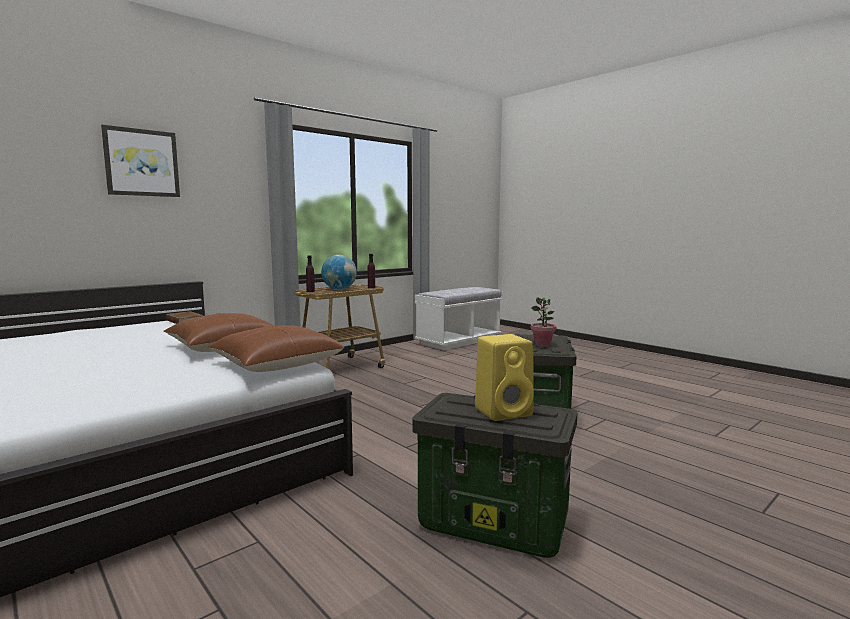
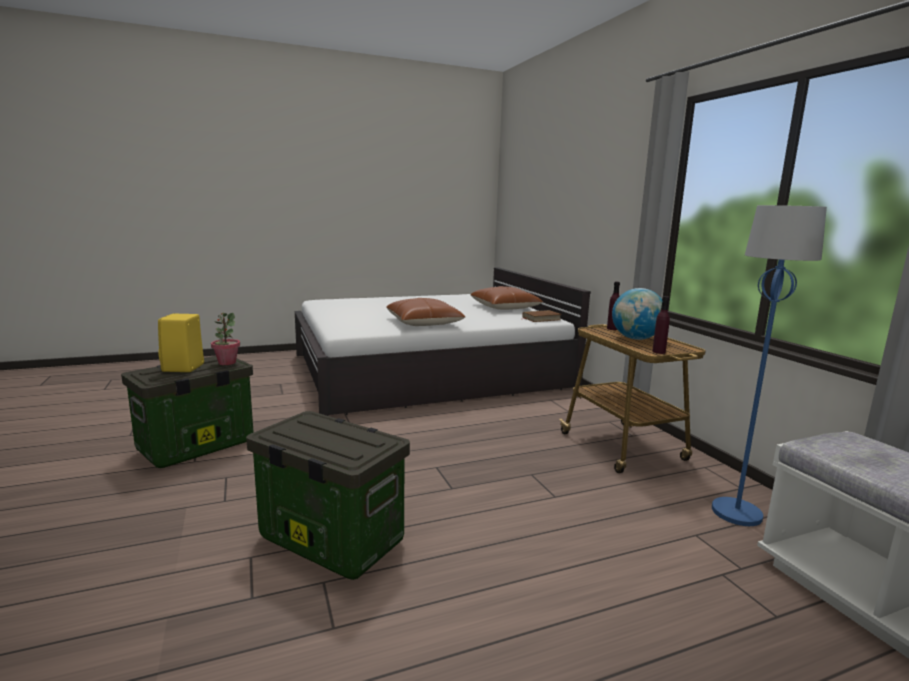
camera: 110 degrees right, 5 degrees up
(142, 163) = (579, 176): picture -> none
(276, 364) = (354, 329): brown pillow -> brown pillow (504, 307)
(406, 352) = (735, 512): none -> blue floor lamp
(542, 345) = (313, 430): potted plant -> potted plant (227, 362)

